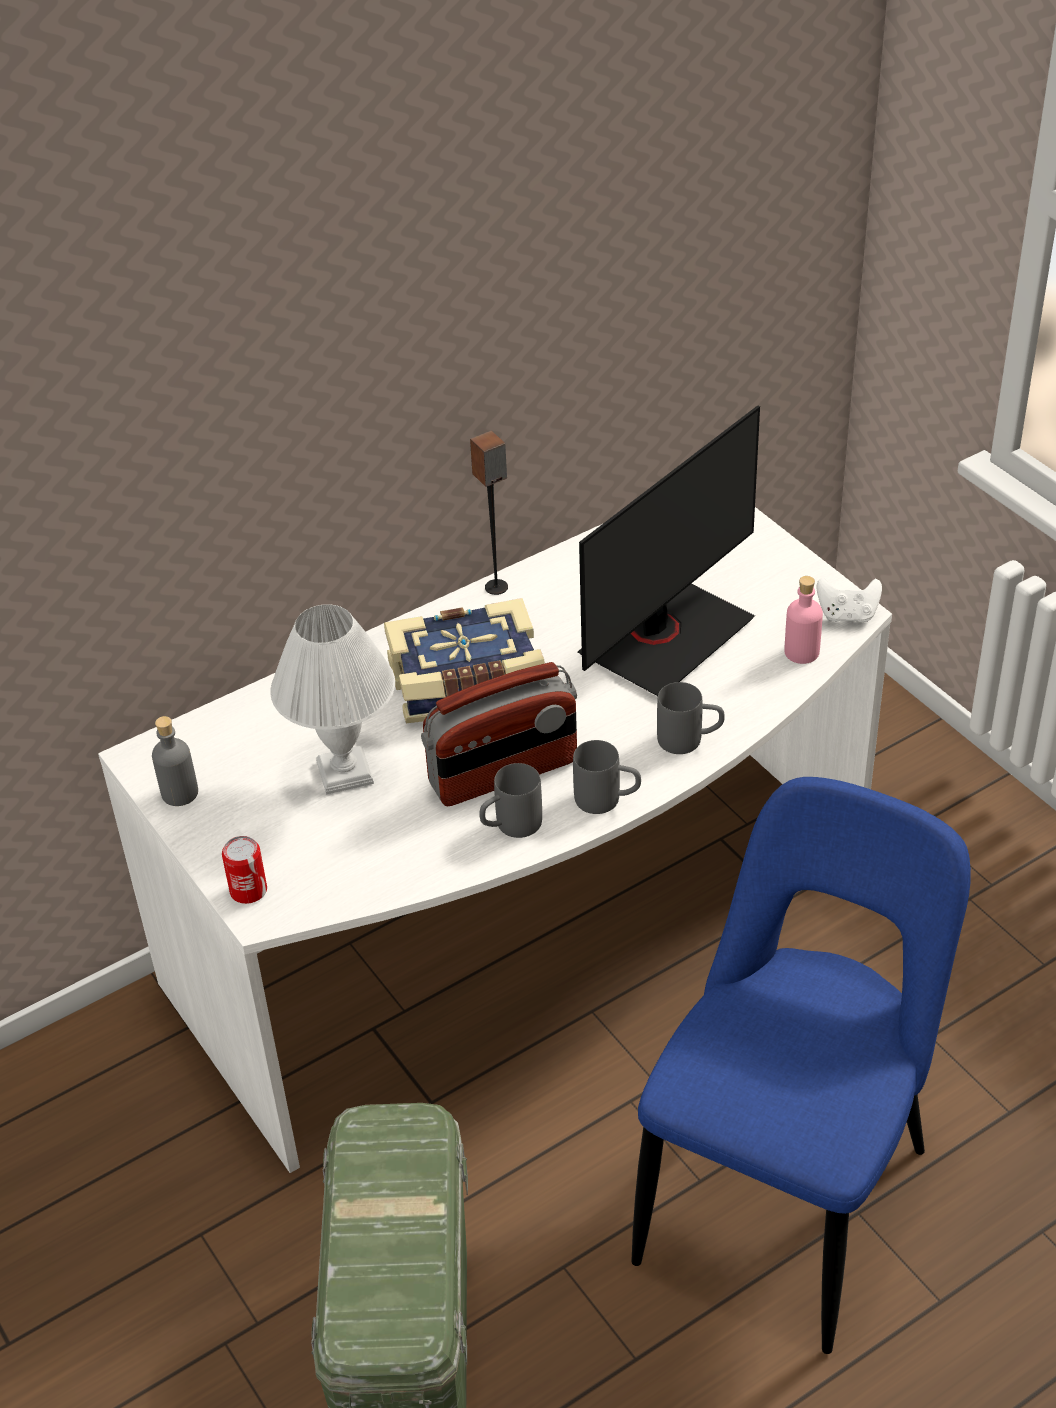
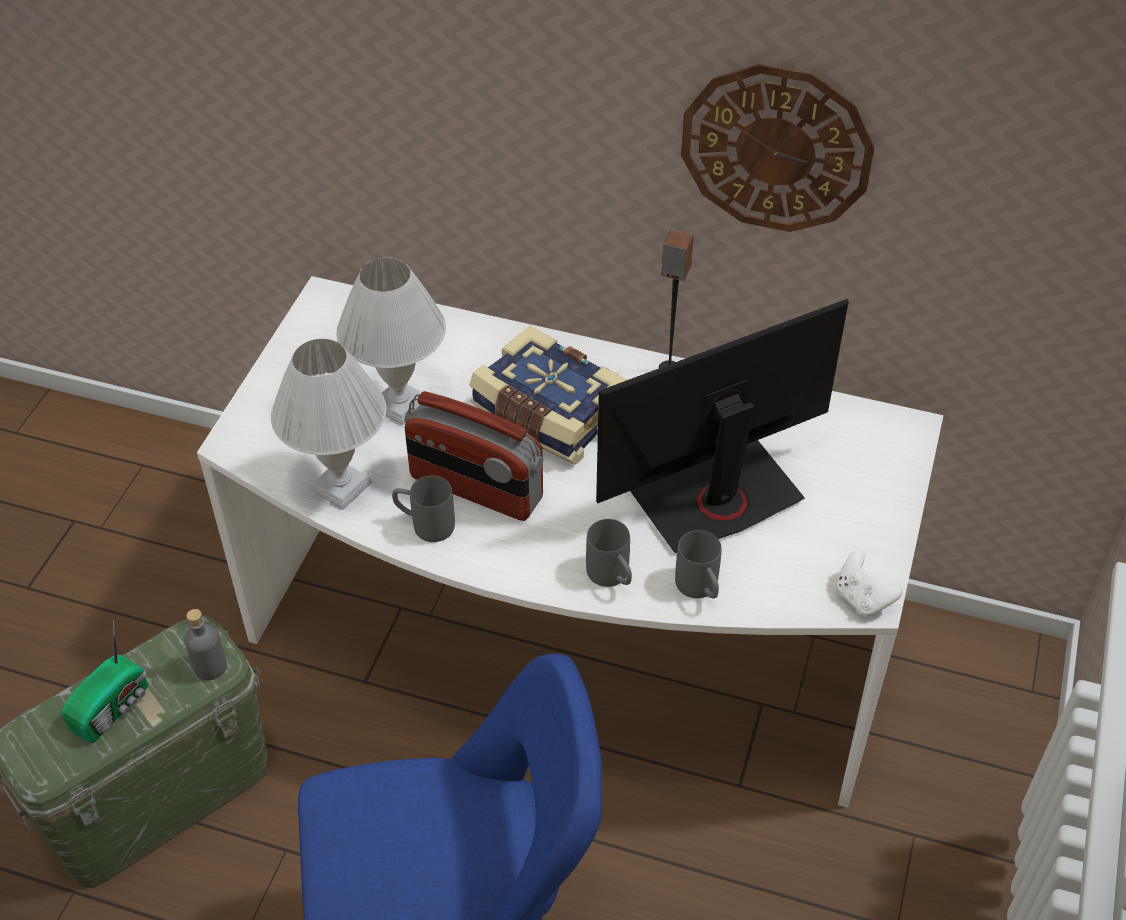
camera: 50 degrees right, 5 degrees up
(179, 793) = (308, 335): grey bottle -> grey bottle (210, 666)
(248, 890) = (247, 424): can -> none
(391, 1236) = (113, 707): none -> radio
(402, 862) = (339, 486): none -> white table lamp
(532, 303) = (776, 148): none -> wall clock
(607, 800) = (501, 565): grey mug -> grey mug (700, 590)
(664, 637) = (714, 496): monitor -> monitor turned 150 degrees clockwise
(801, 652) = (785, 592): pink bottle -> none

